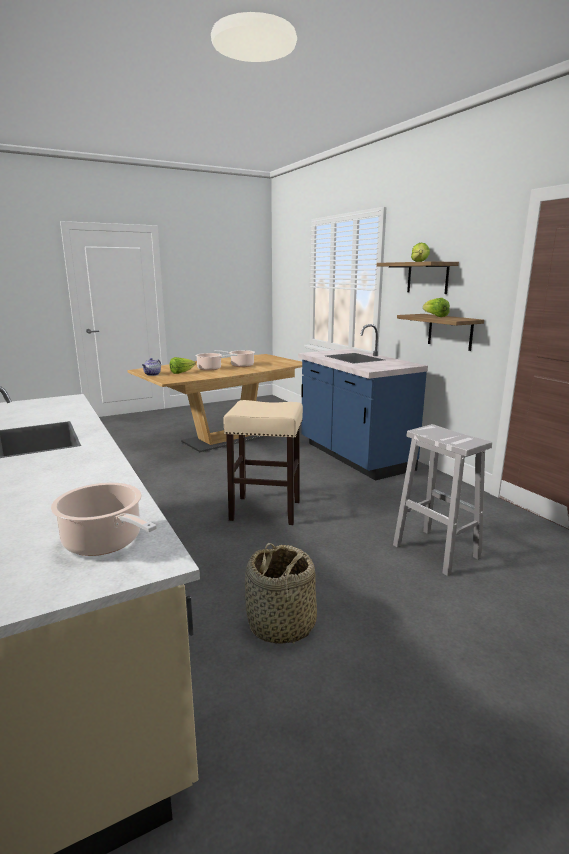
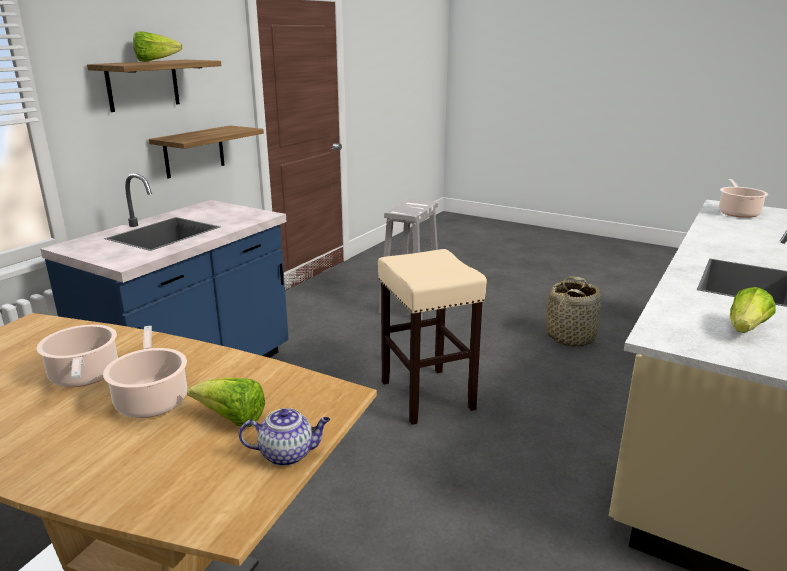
camera: 120 degrees left, 5 degrees up
(435, 316) = (205, 134): lettuce -> lettuce (746, 329)

